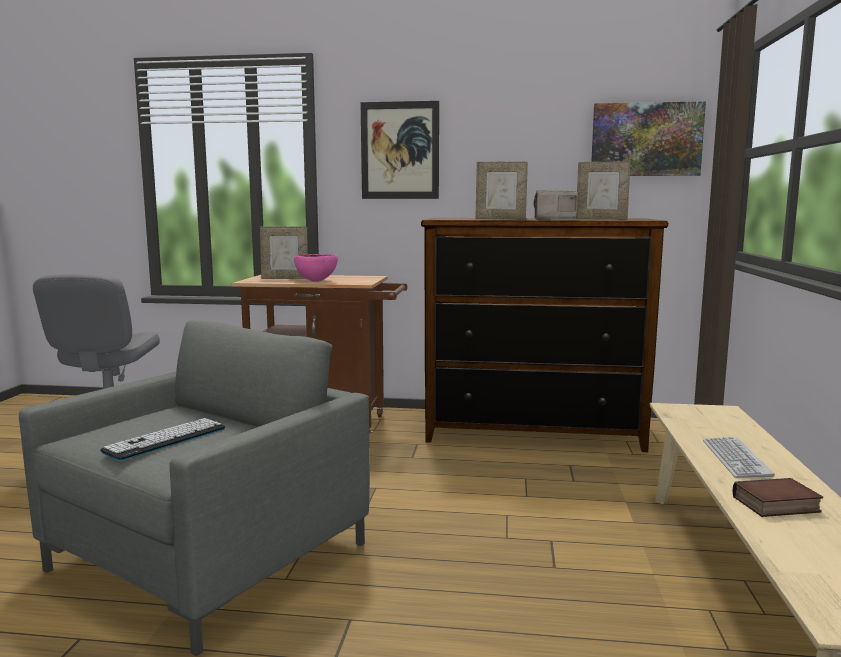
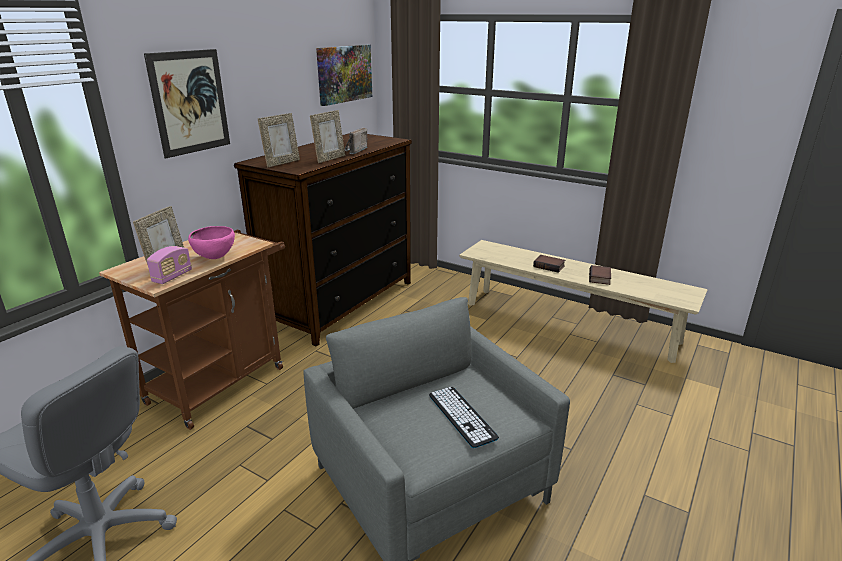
camera: 65 degrees left, 15 degrees up
(266, 281) = (172, 277): none -> radio
(601, 219) = (368, 143): picture frame -> picture frame (282, 163)
(735, 458) = (549, 266): keyboard -> book

